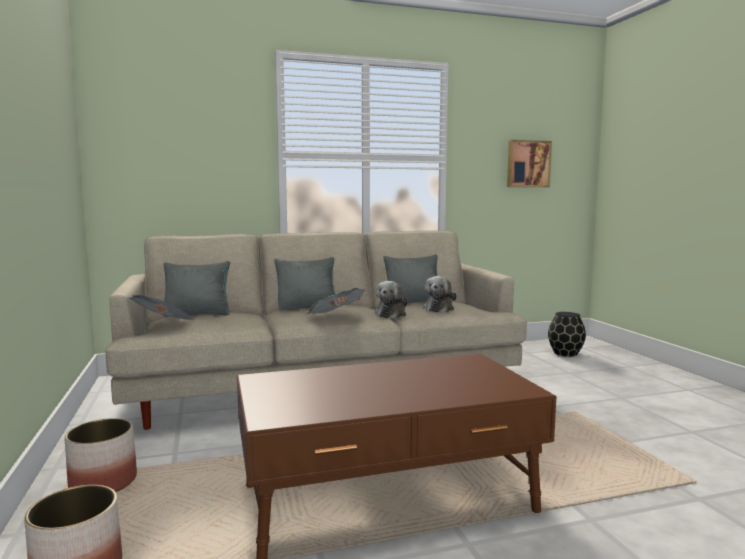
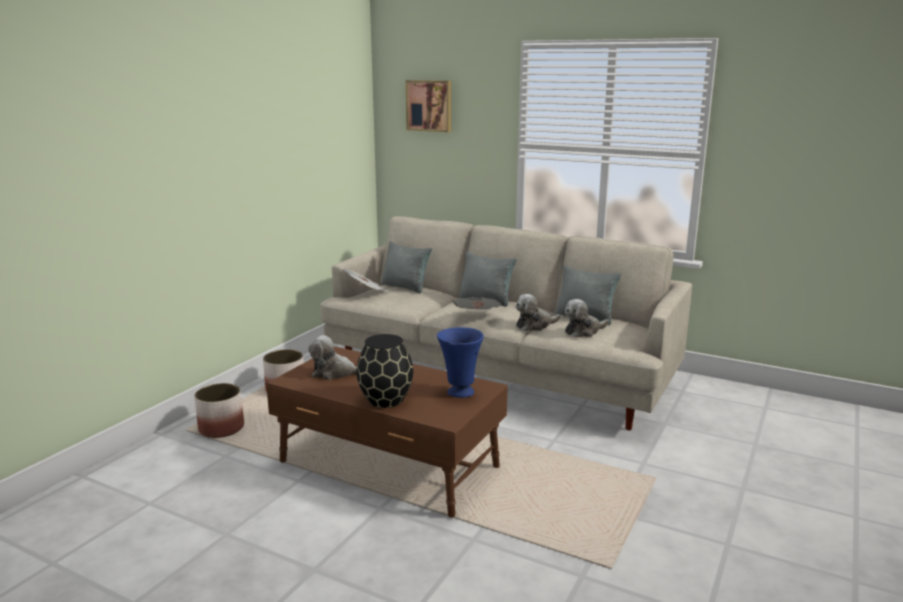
camera: 45 degrees right, 10 degrees up
(309, 394) = (335, 373): none -> plush toy
(469, 369) = (459, 392): none -> blue vase
(527, 164) = (830, 167): picture -> picture (429, 105)
(565, 353) = (811, 424): black vase -> black vase (385, 400)

